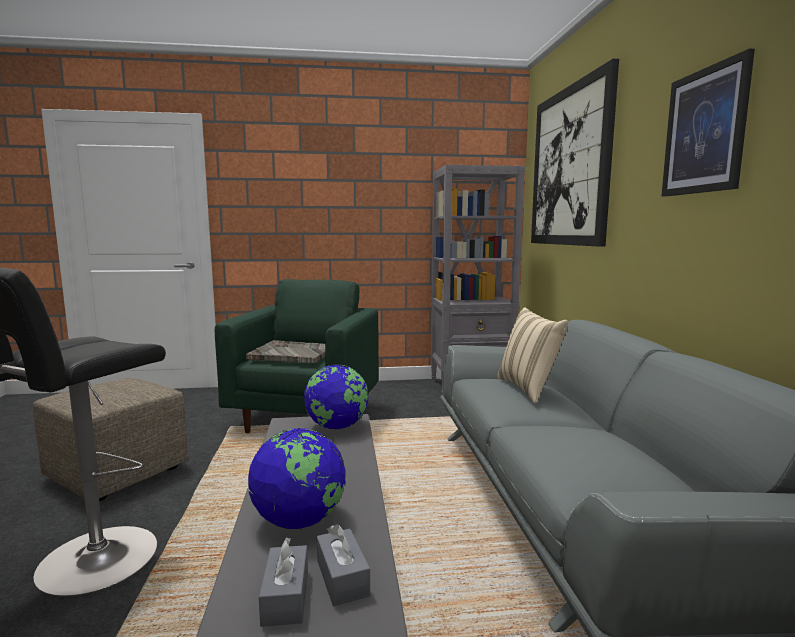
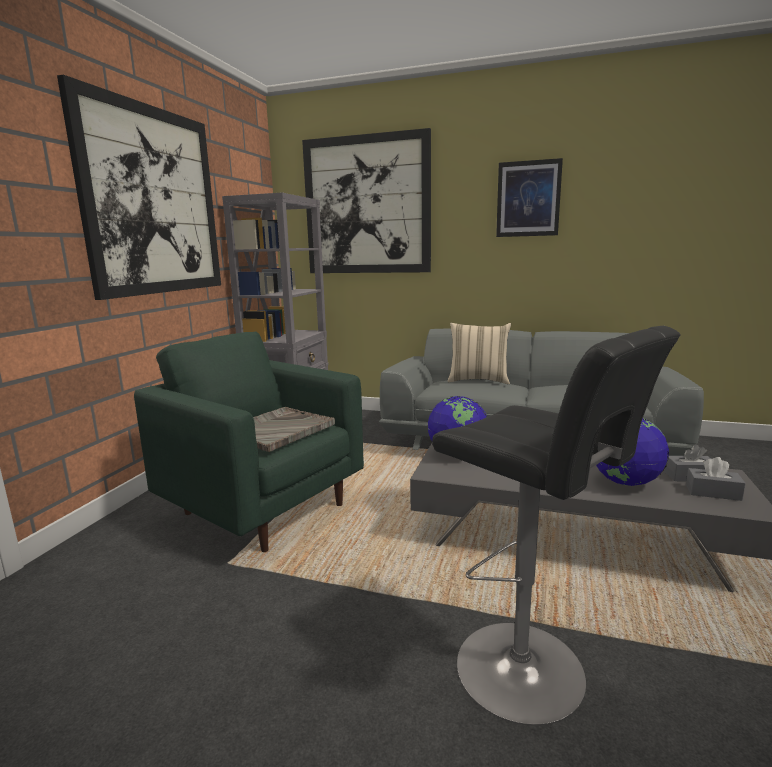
camera: 65 degrees left, 5 degrees up
(116, 473) = (291, 674): beige ottoman -> none
(353, 182) = (153, 202): none -> picture

